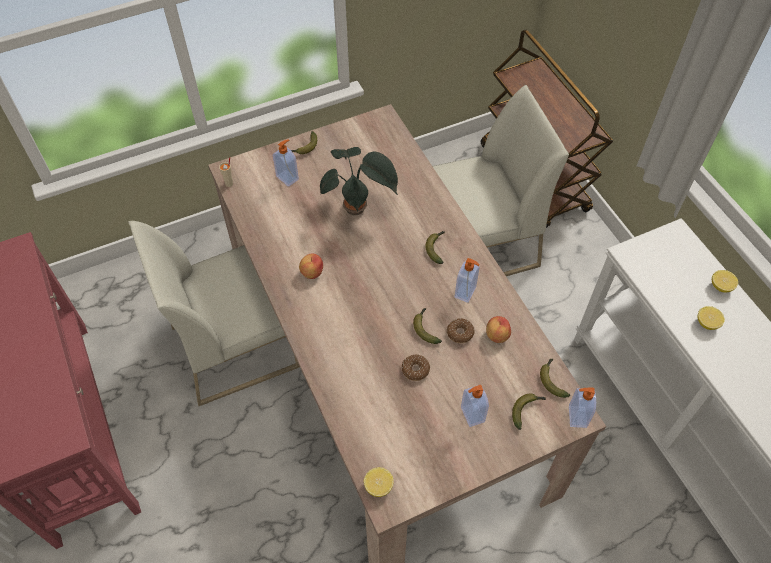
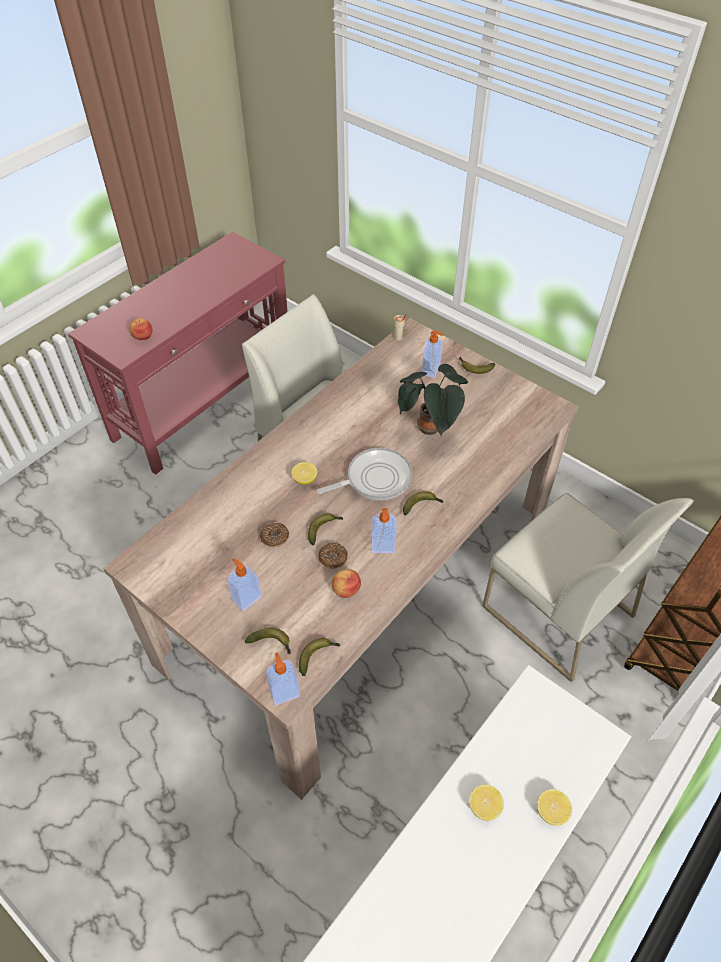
camera: 65 degrees right, 5 degrees down
(312, 272) = (339, 426): apple -> apple (143, 336)
(378, 486) = (146, 552): lemon -> lemon (305, 479)
(390, 269) = (375, 479): none -> frying pan

